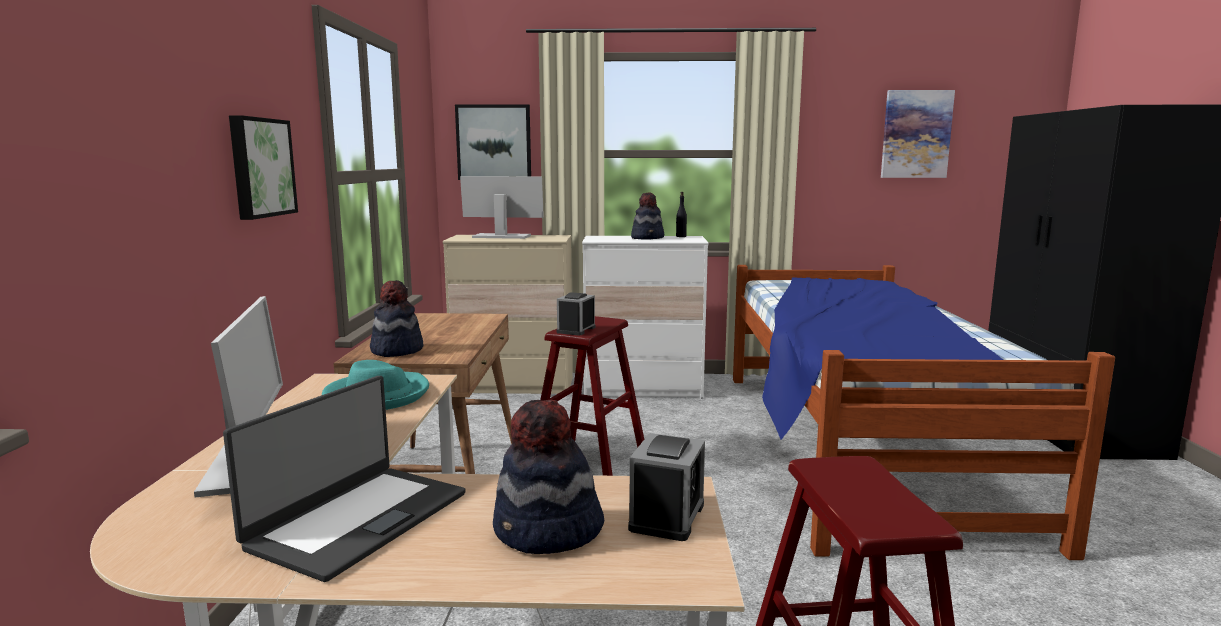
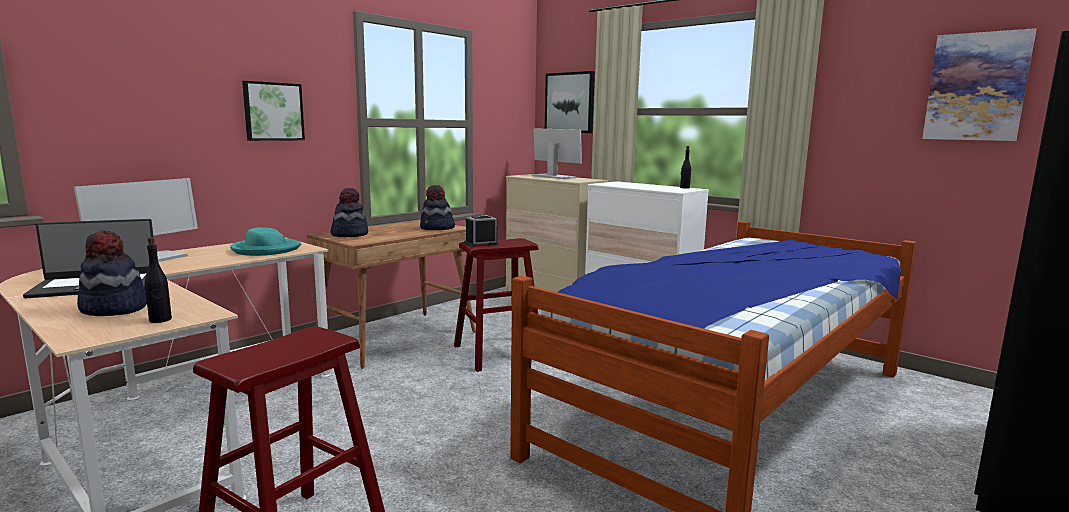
camera: 40 degrees right, 0 degrees up
(648, 238) = (650, 186): hat -> hat (437, 228)
(667, 516) = (160, 320): alarm clock -> black bottle

